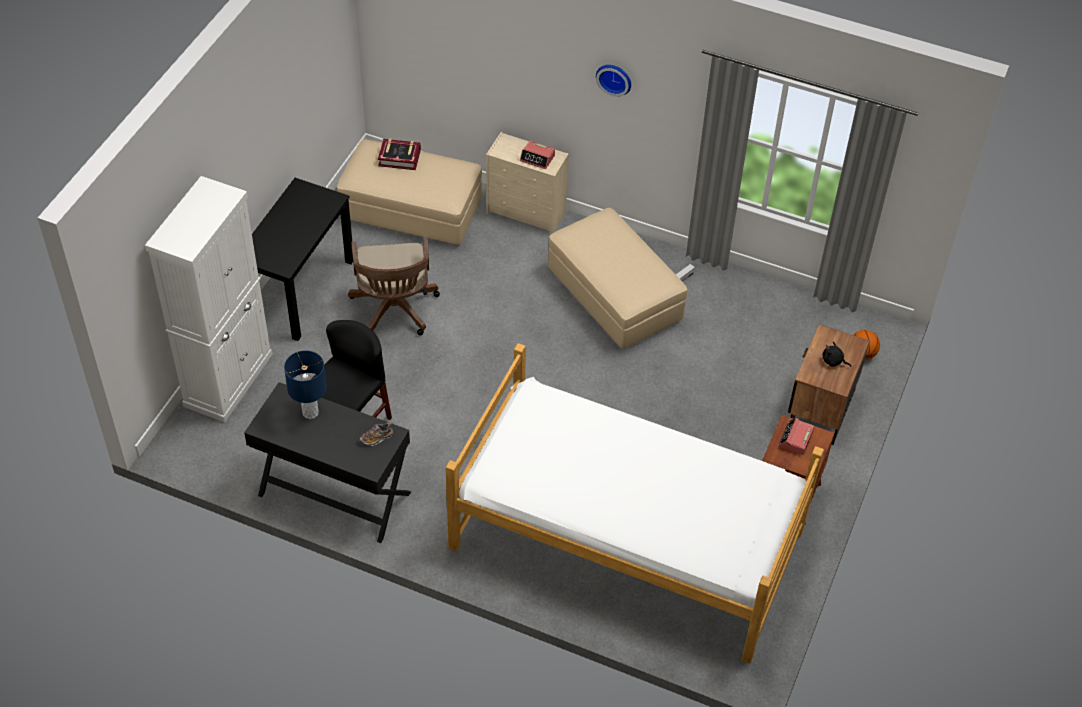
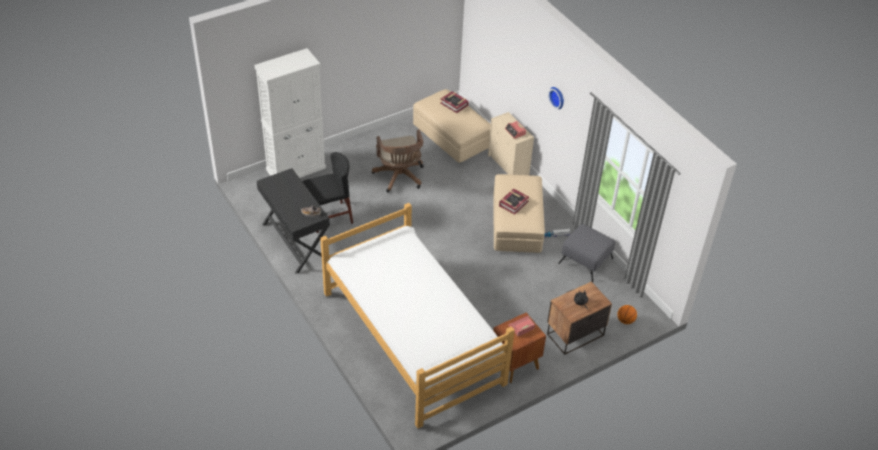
camera: 35 degrees right, 5 degrees down
(301, 290) = (365, 147): black desk -> none
(310, 413) = (292, 187): blue table lamp -> none
(394, 311) = (400, 177): brown office chair -> brown office chair turned 45 degrees counterclockwise
(614, 267) = (513, 203): none -> book
(744, 298) = (585, 260): none -> grey ottoman

